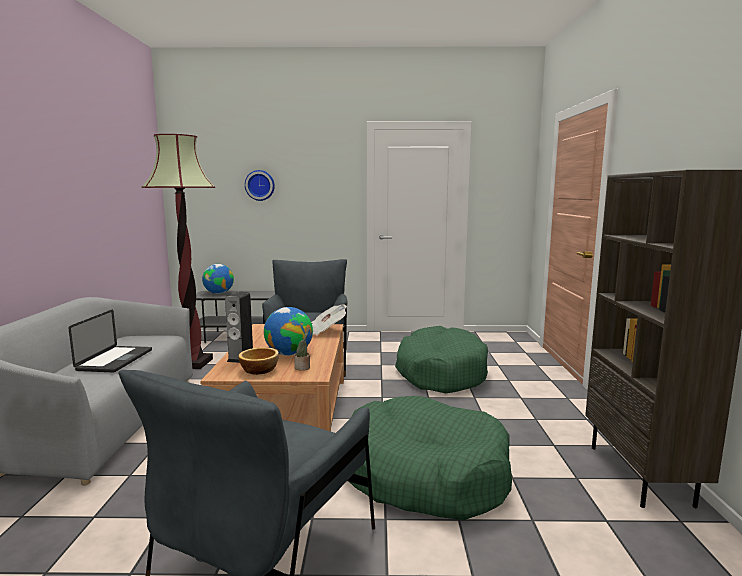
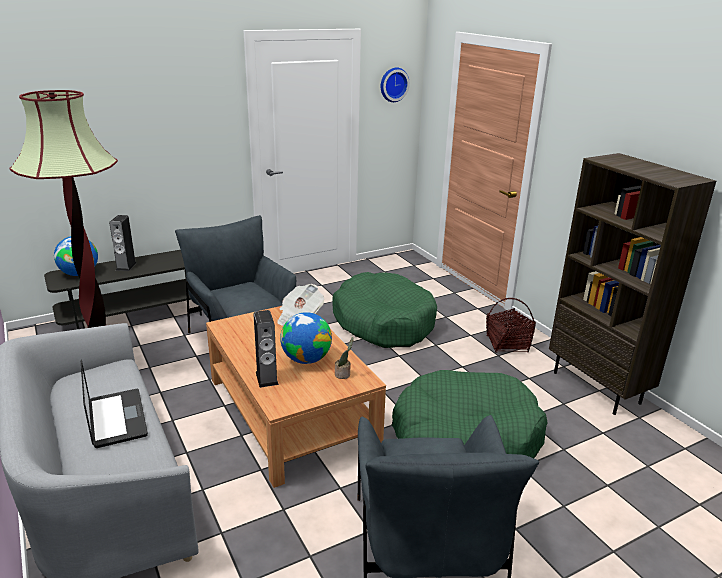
camera: 30 degrees left, 15 degrees up
(252, 293) = (126, 266): none -> speaker
(259, 369) = (306, 389): bowl -> none
(260, 185) = (110, 122): wall clock -> wall clock (393, 84)
(556, 412) = (507, 344): none -> basket

